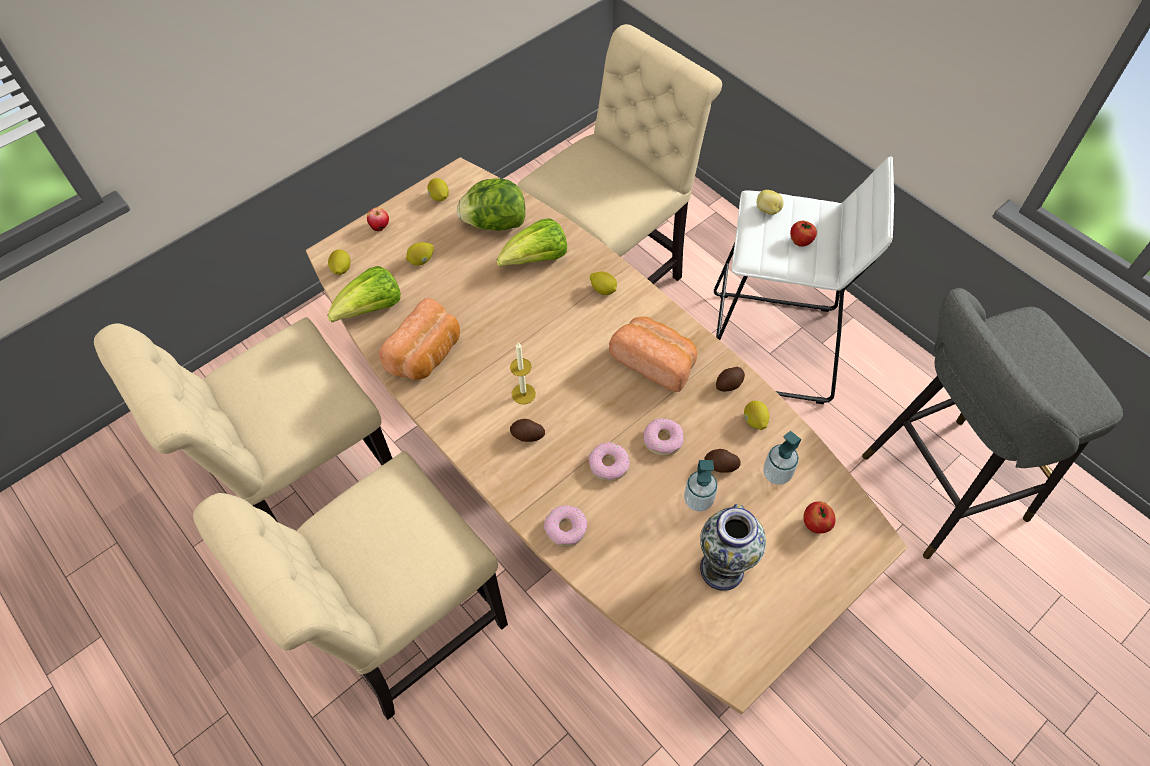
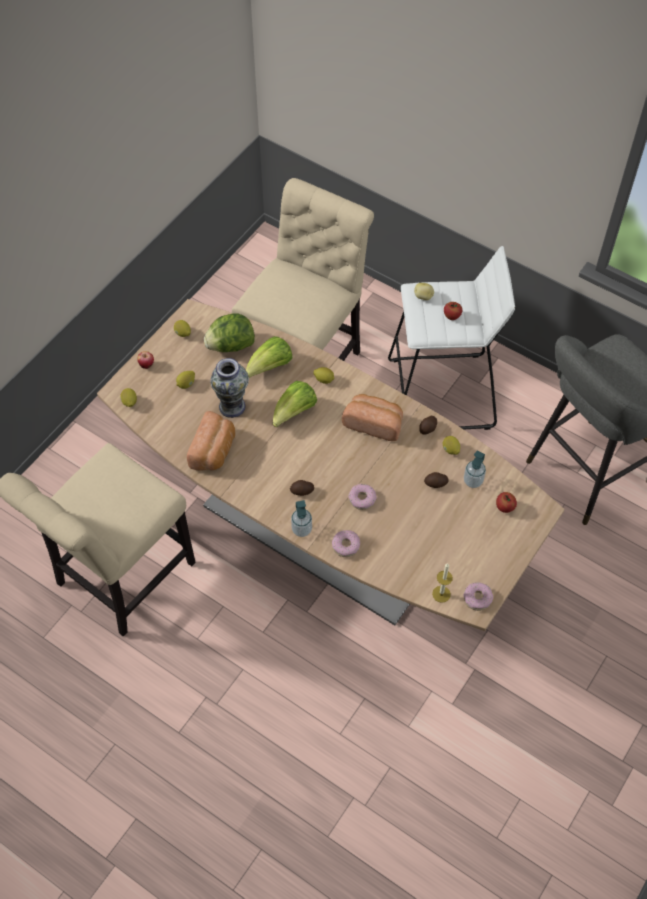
camera: 15 degrees left, 0 degrees up
(372, 309) = (163, 427): lettuce -> lettuce (294, 412)
(402, 628) = (224, 657): beige chair -> none
(523, 394) = (290, 464): candle -> candle (441, 594)
(663, 440) = (393, 475): donut -> donut (477, 598)
(698, 500) = (426, 509): soap dispenser -> soap dispenser (302, 529)
(721, 568) = (452, 548): vase -> vase (231, 406)

